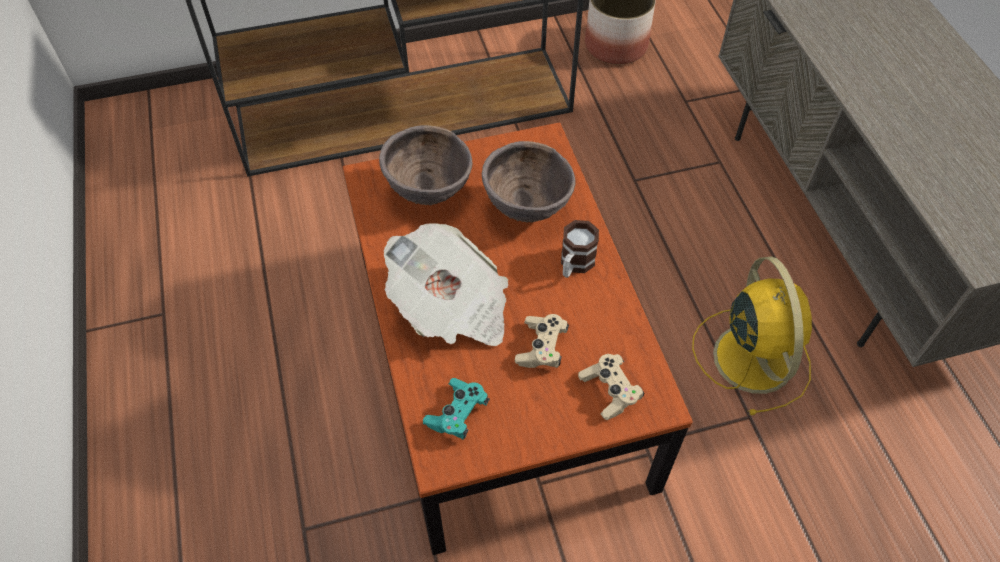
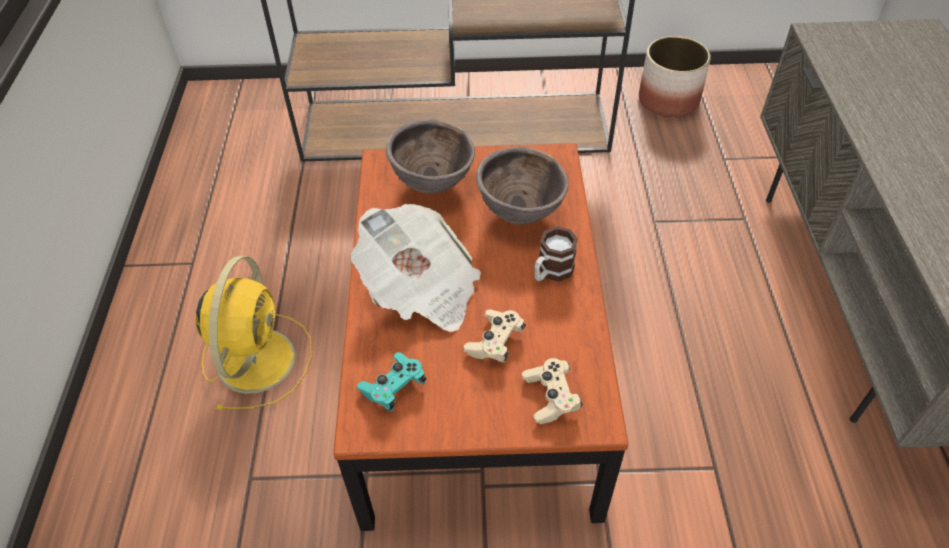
camera: 15 degrees right, 5 degrees down
(751, 355) = (732, 407): yellow fan -> yellow fan (257, 357)

